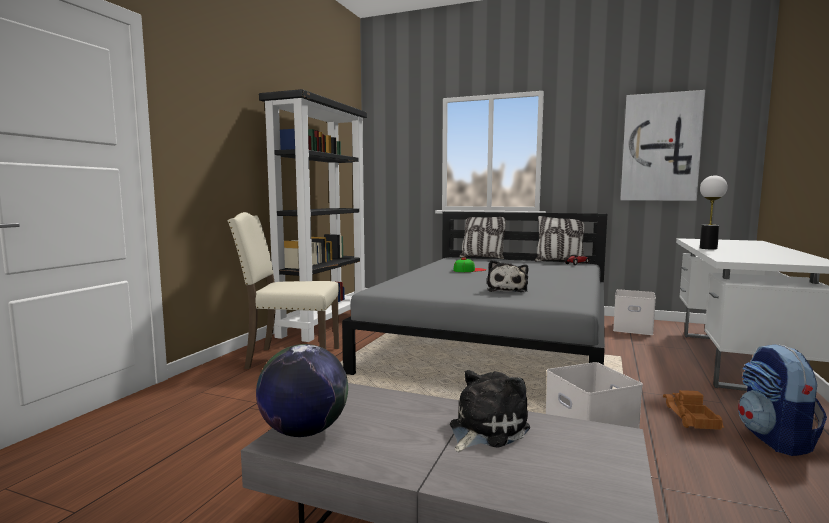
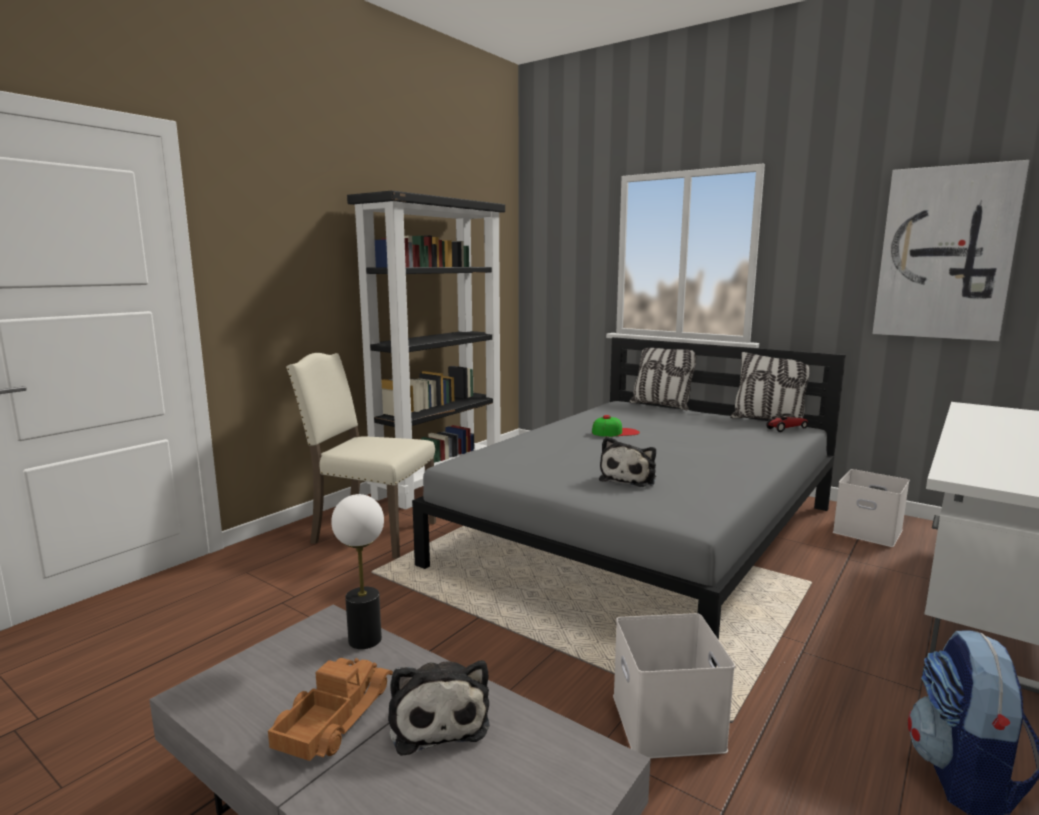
camera: 15 degrees right, 5 degrees up
(304, 431) = (232, 682): globe -> none
(485, 429) = (438, 718): plush toy -> plush toy turned 105 degrees clockwise
(690, 418) = (846, 712): toy truck -> toy truck (332, 718)
(708, 248) = (965, 437): table lamp -> table lamp (365, 640)

